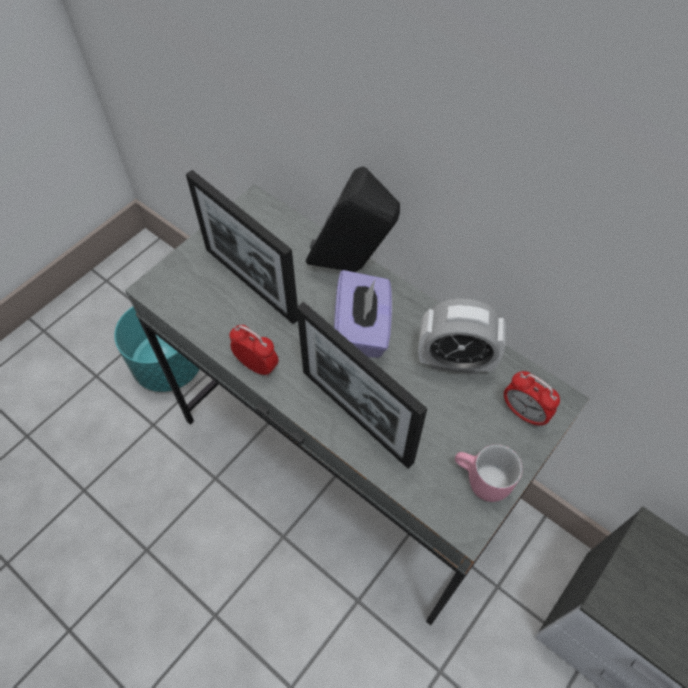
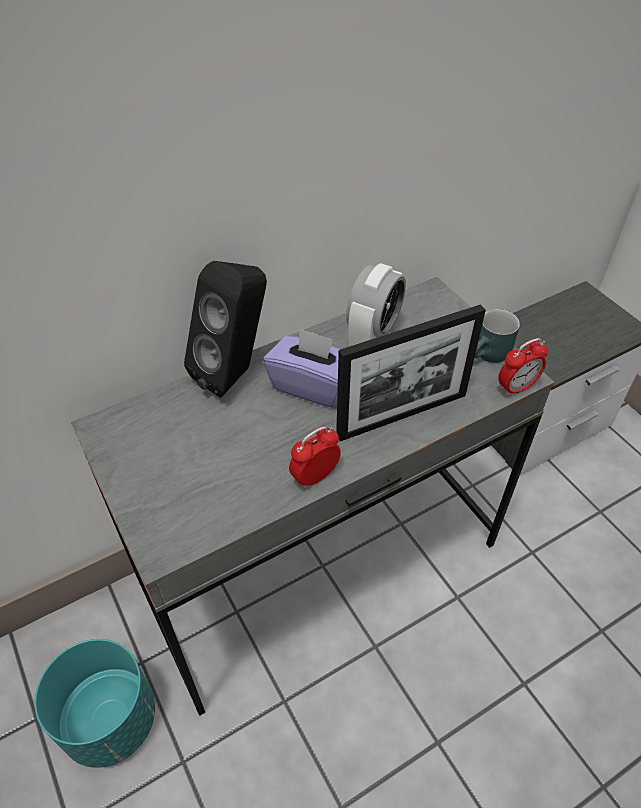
camera: 70 degrees left, 10 degrees down
(251, 283) = (209, 457): picture frame -> none
(481, 482) = (490, 356): pink mug -> turquoise mug
(523, 413) = (437, 313): alarm clock -> alarm clock (516, 387)

